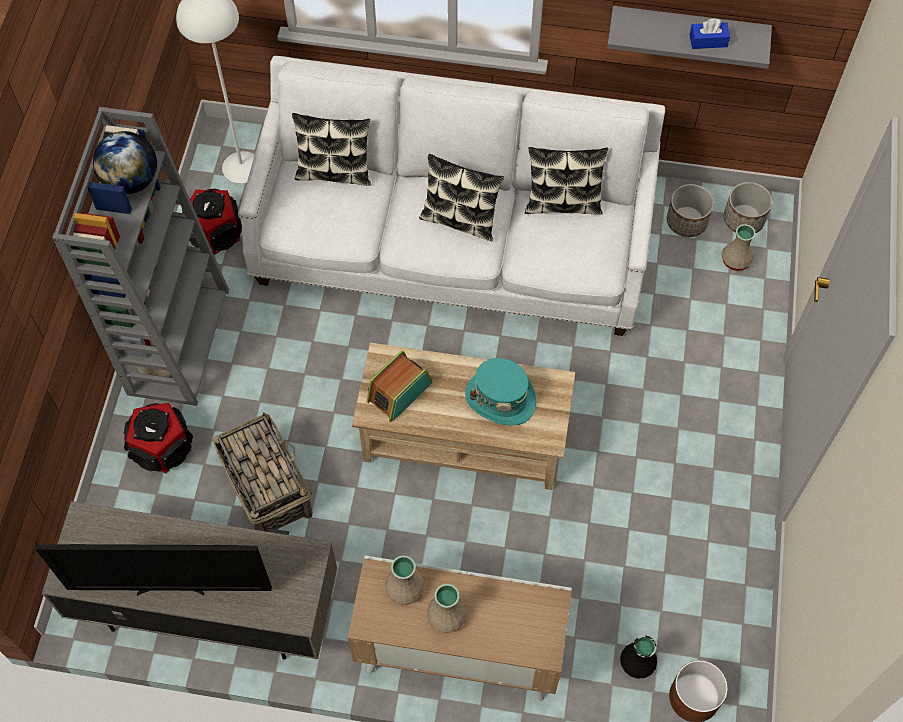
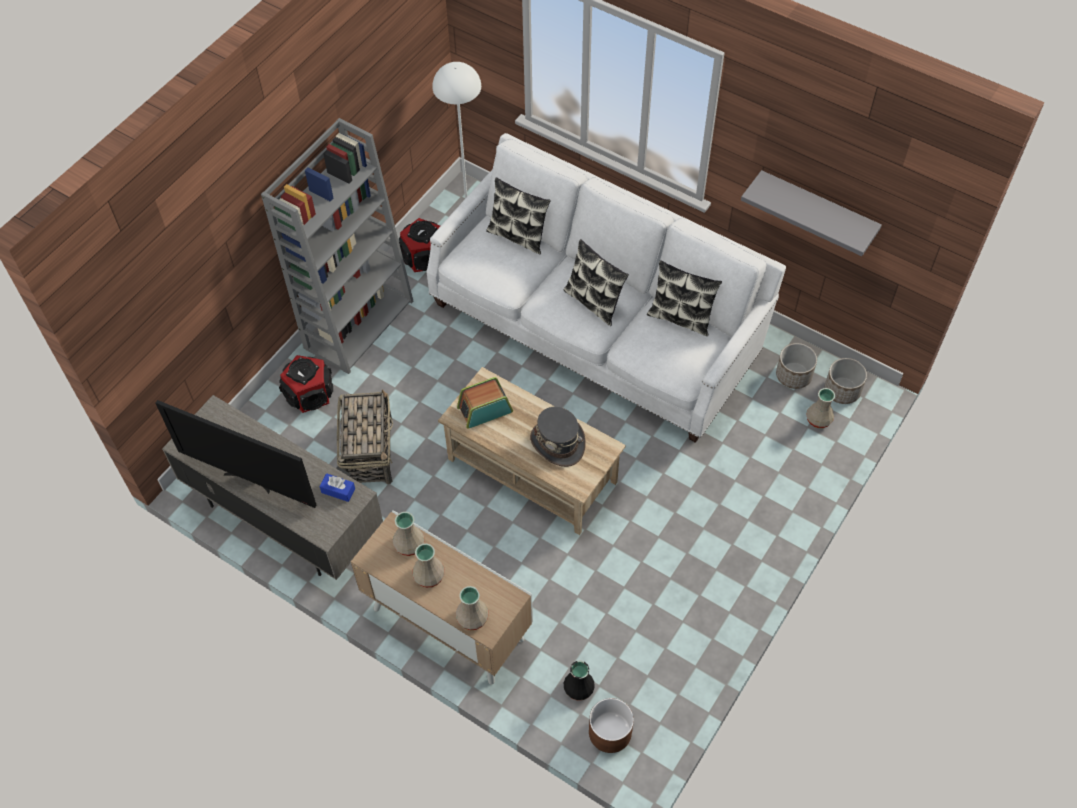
camera: 25 degrees right, 5 degrees down
(132, 181) = (343, 179): globe -> none
(500, 398) = (558, 443): turquoise hat -> grey hat
(520, 643) = (472, 617): none -> beige vase
(708, 41) = (822, 219): blue tissue box -> blue tissue box (338, 490)

